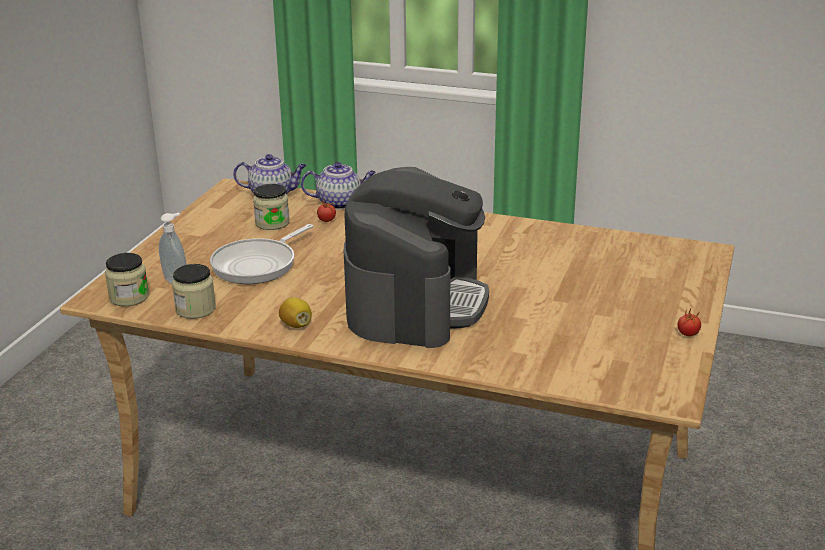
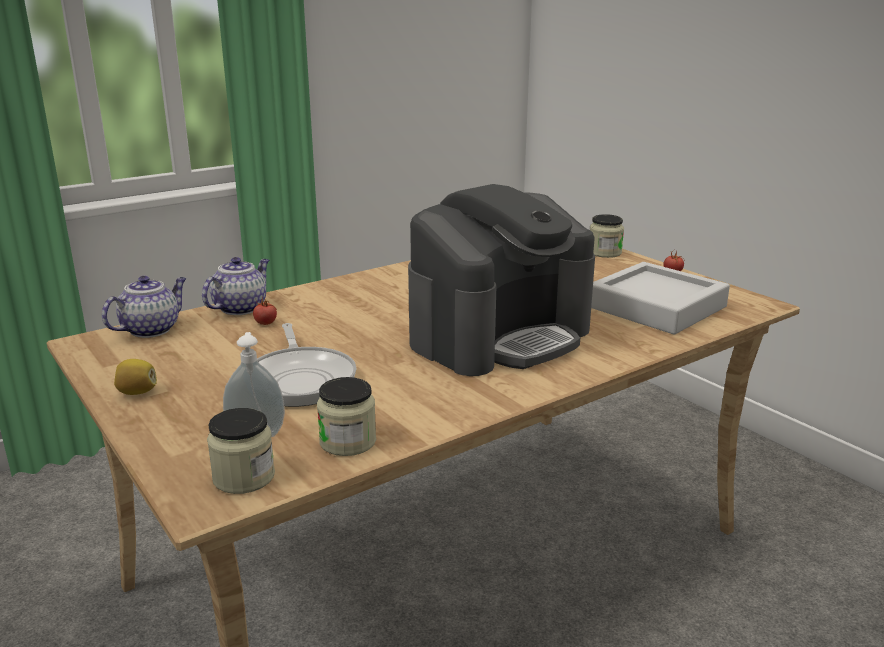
camera: 55 degrees left, 5 degrees down
(272, 223) = (217, 347): jar -> jar (604, 252)
(296, 325) = (468, 398): lemon -> lemon (137, 392)
(416, 302) = (500, 336): coffee machine -> coffee machine turned 90 degrees clockwise
(578, 348) = (656, 307): none -> grey tray

